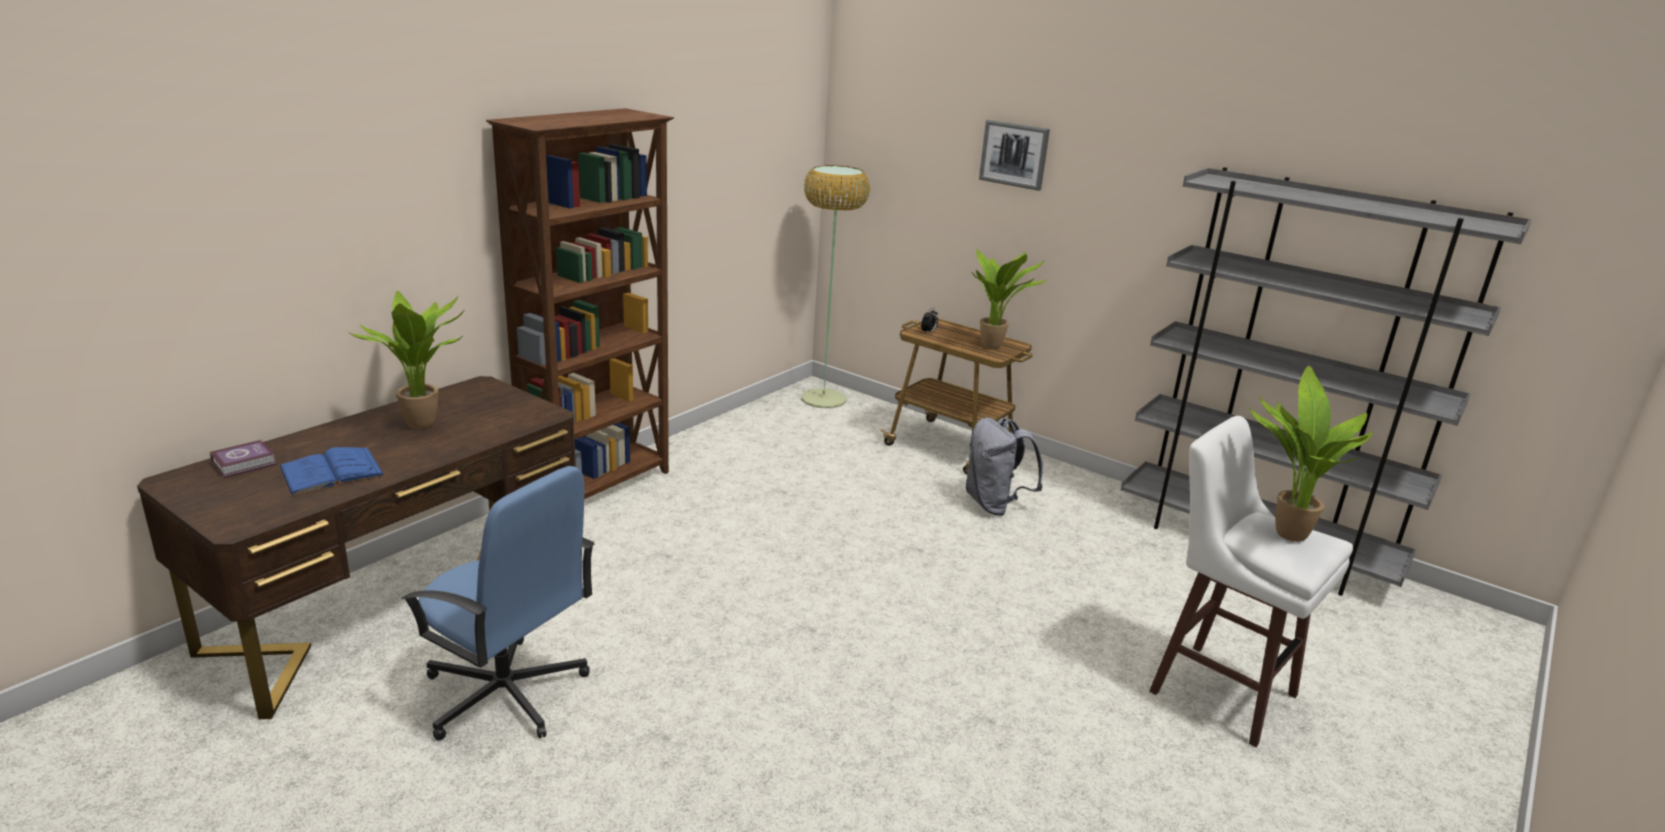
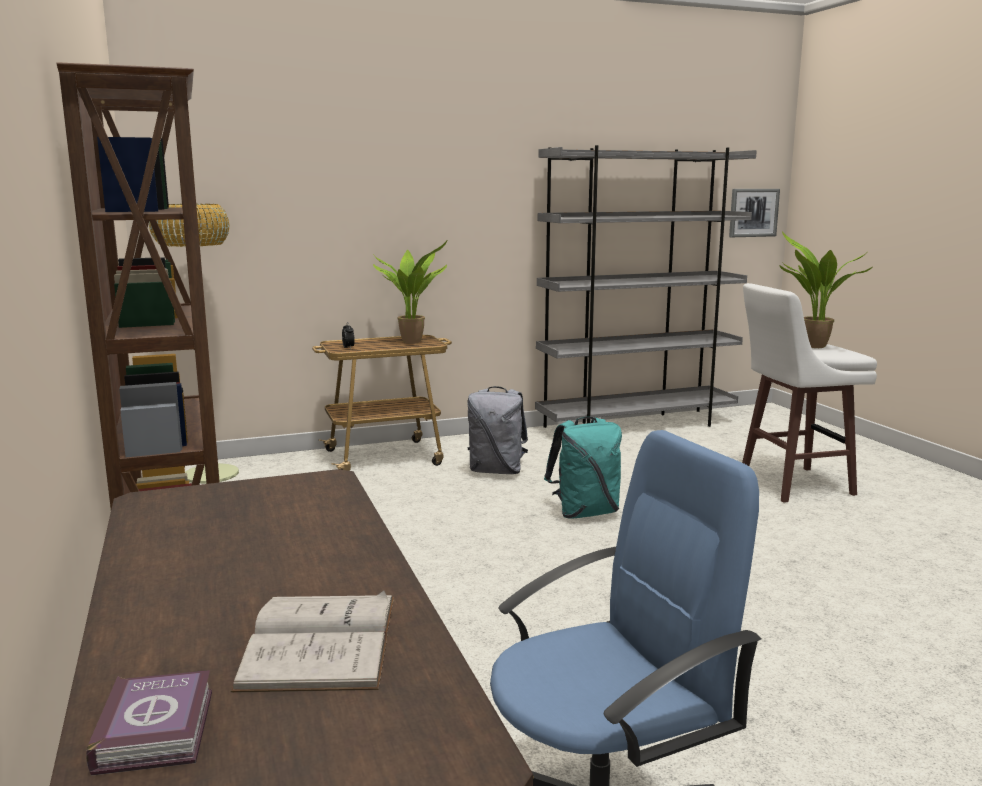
camera: 55 degrees left, 10 degrees down
(332, 472) = (320, 641): blue book -> white book
(426, 425) = (239, 550): potted plant -> none
(958, 574) = (585, 513): none -> turquoise backpack
(1014, 154) = (366, 164): picture -> picture (753, 212)

